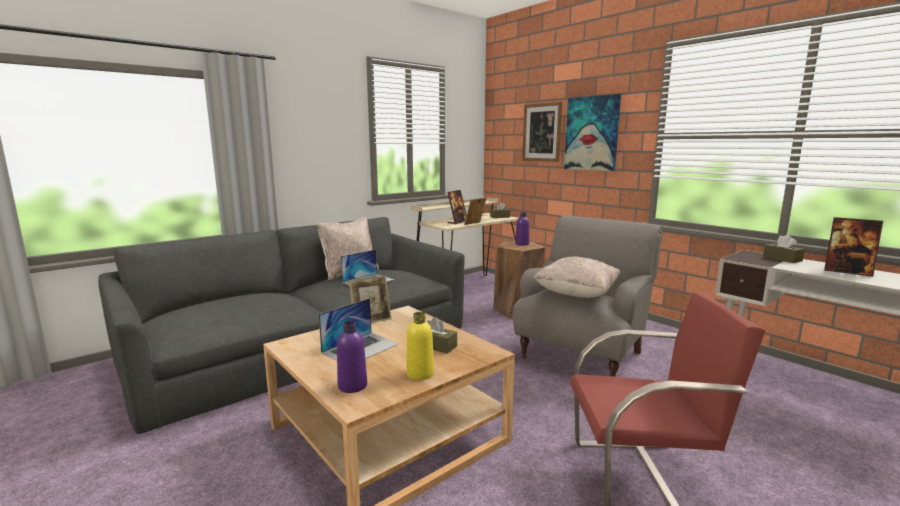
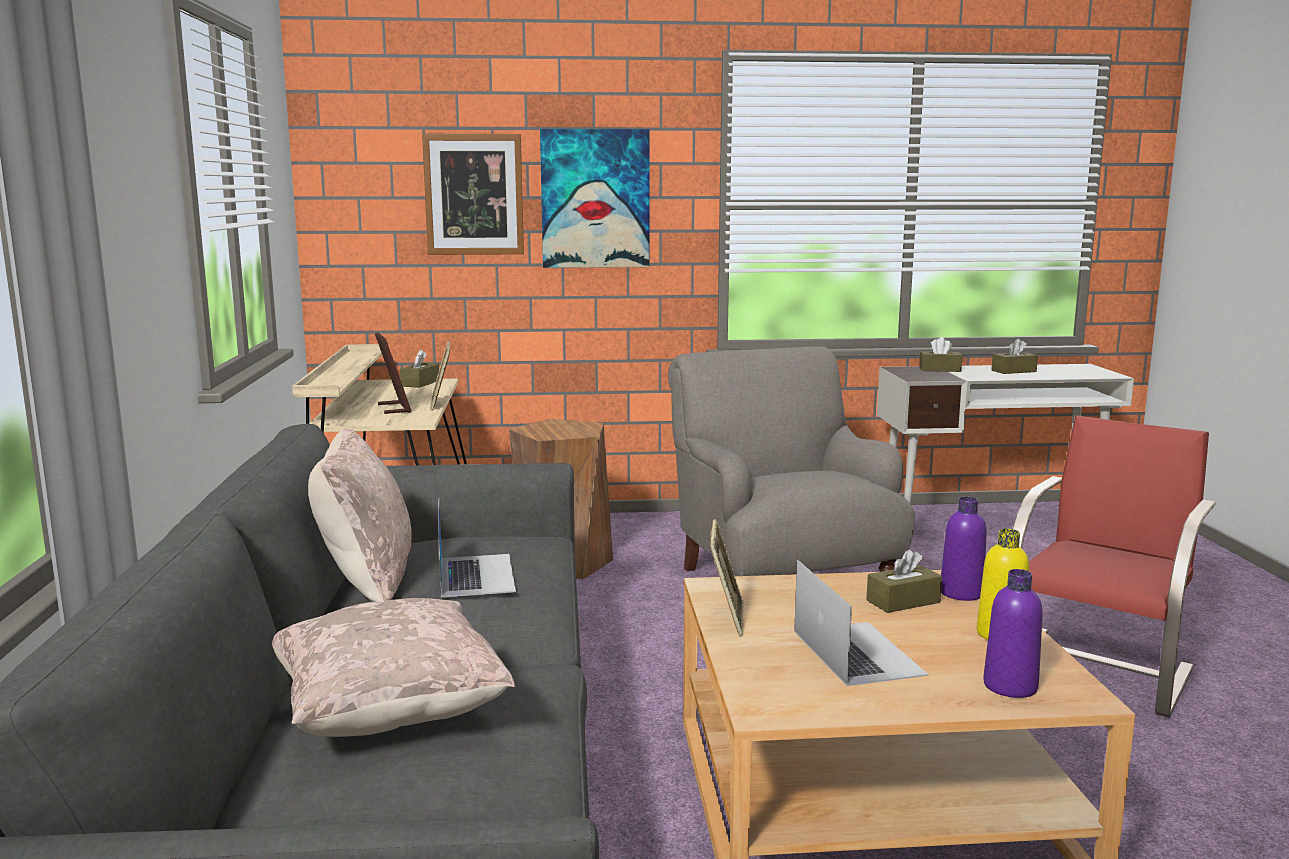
camera: 55 degrees left, 0 degrees up
(522, 244) = (556, 426): purple bottle -> purple bottle (961, 593)
(576, 295) = (813, 479): beige pillow -> beige pillow (390, 714)
(847, 272) = (1013, 371): picture frame -> brown tissue box

